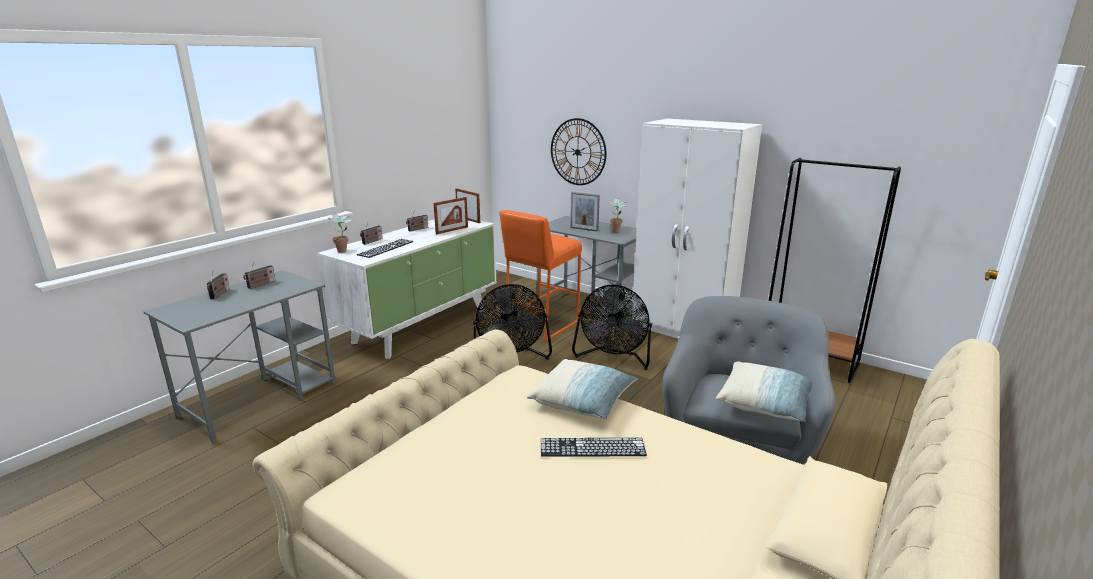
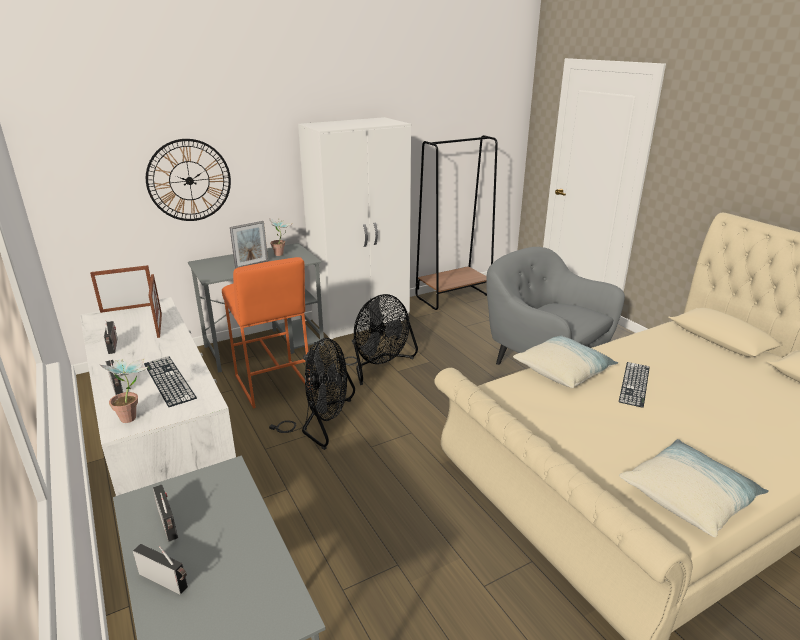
camera: 65 degrees left, 5 degrees up
(765, 403) = (583, 313): pillow -> pillow (688, 497)

